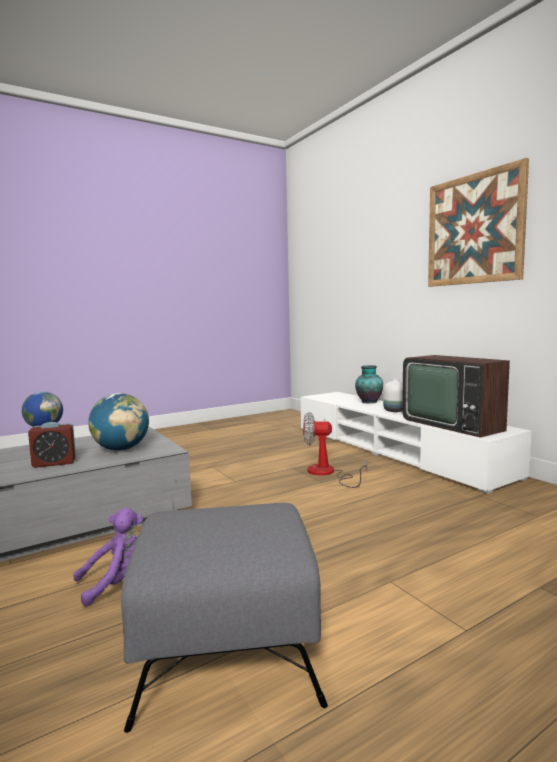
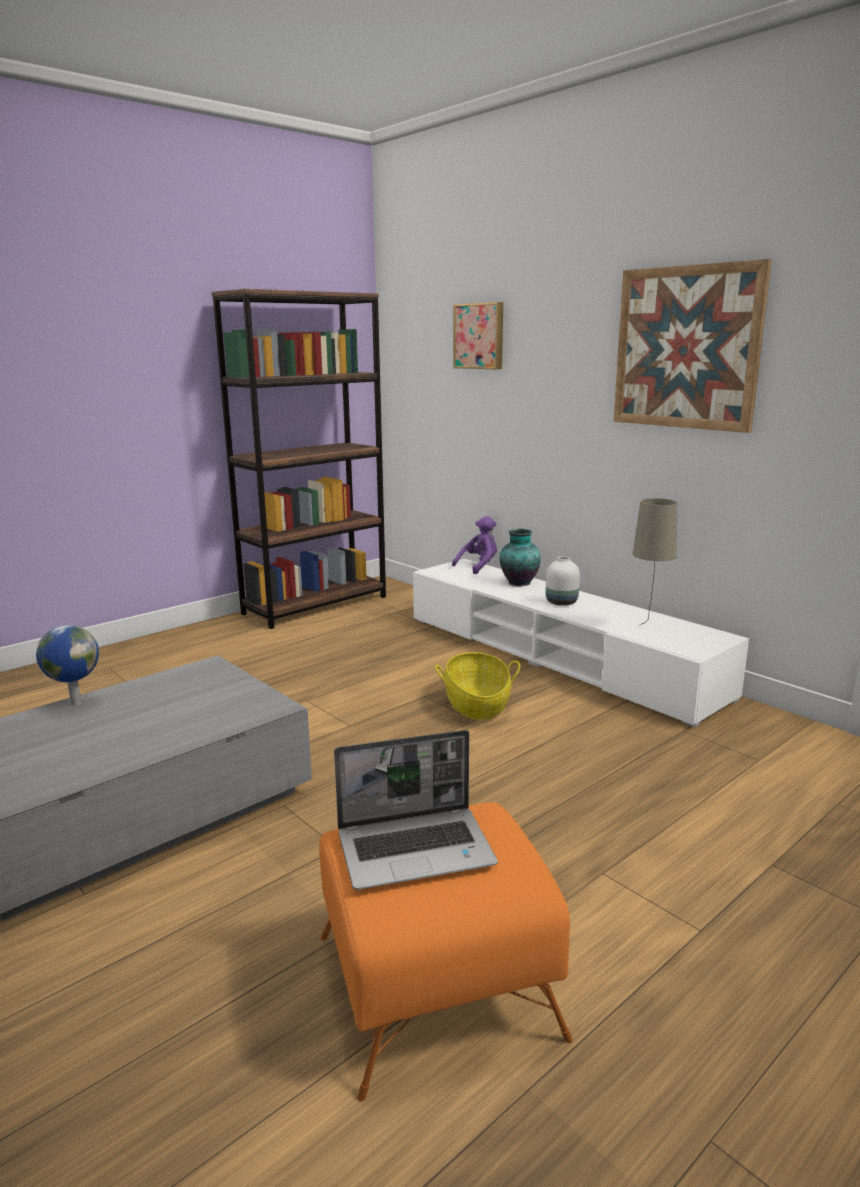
camera: 10 degrees left, 10 degrees up
(54, 463) = (117, 743): alarm clock -> none
(116, 582) = (254, 909): purple plush toy -> purple plush toy (479, 566)
(121, 449) = (203, 708): globe -> none
(208, 522) = (416, 848): none -> laptop
(228, 648) = (438, 985): grey ottoman -> orange ottoman
(242, 421) = (316, 605): none -> brown bookcase
(327, 473) = (477, 704): fan -> basket
(345, 247) = (480, 336): none -> picture
(454, 423) = (648, 627): television -> beige table lamp

